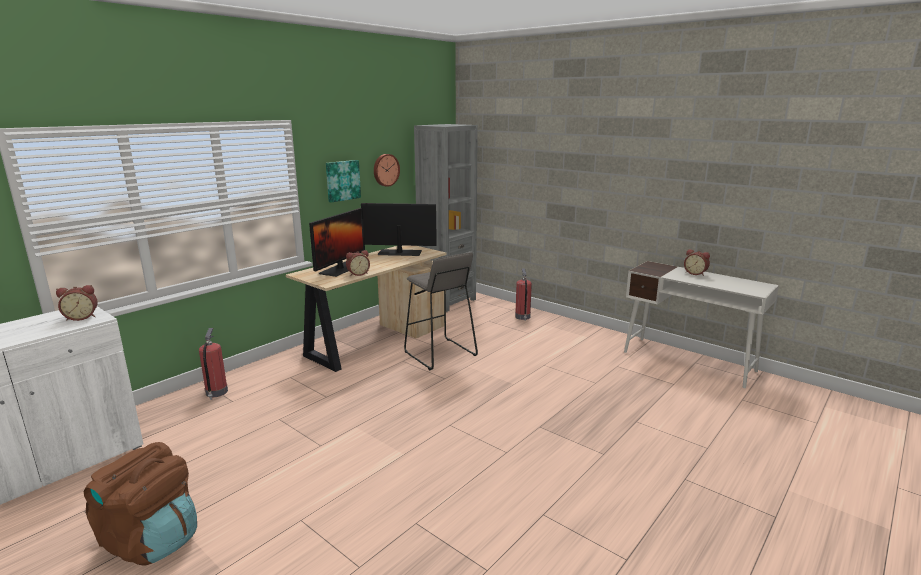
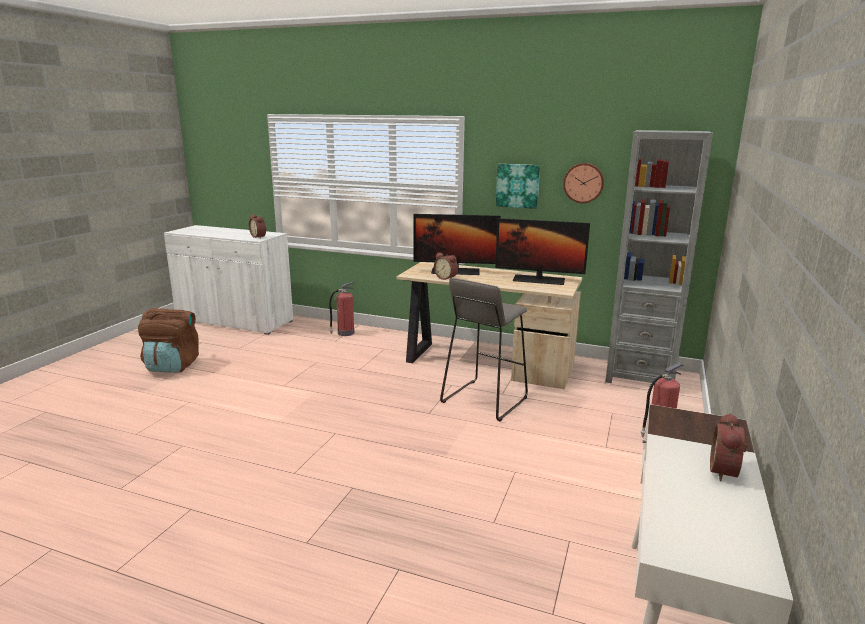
camera: 70 degrees right, 0 degrees up
(400, 253) = (538, 280): monitor -> monitor turned 120 degrees clockwise

